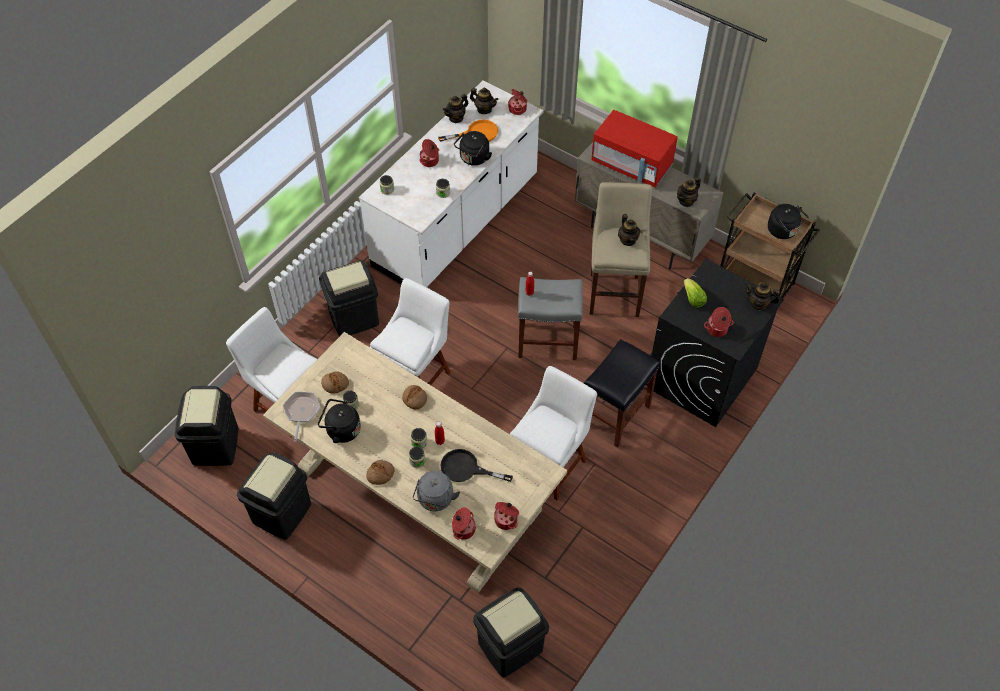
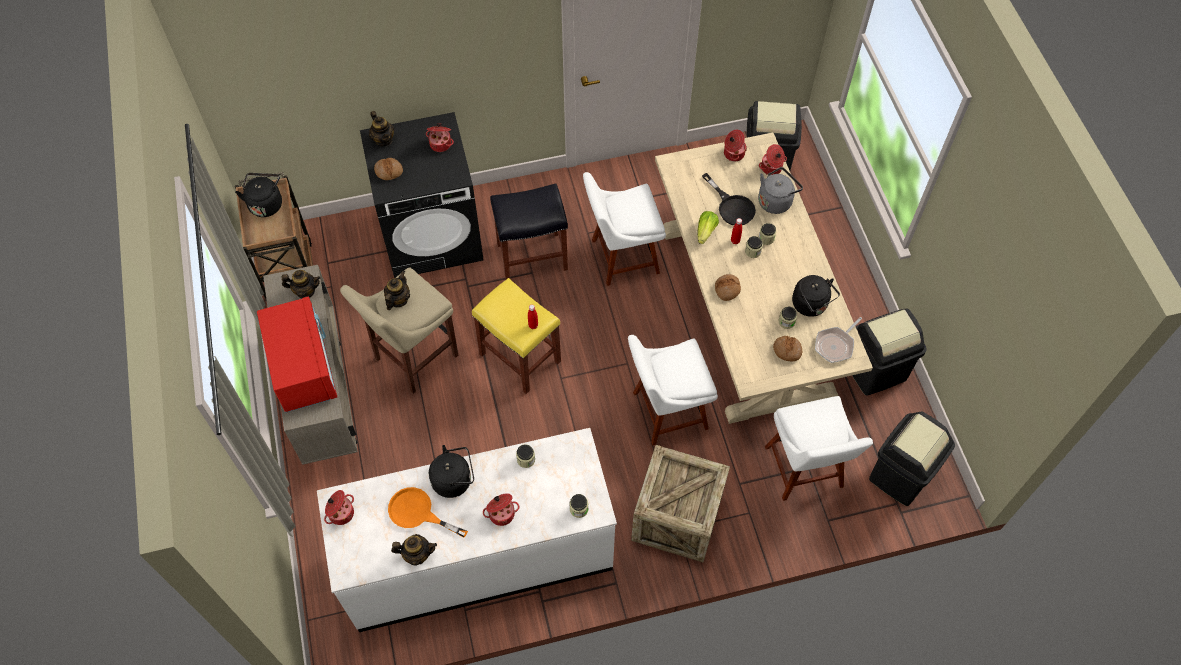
camera: 140 degrees left, 5 degrees up
(354, 318) = (677, 517): black trash can -> crate
(380, 474) = (804, 248): bread -> bread (389, 171)
(484, 109) = (376, 542): teapot -> none
(548, 340) = (519, 357): grey stool -> yellow stool
(693, 299) = (428, 179): lettuce -> lettuce (705, 232)

